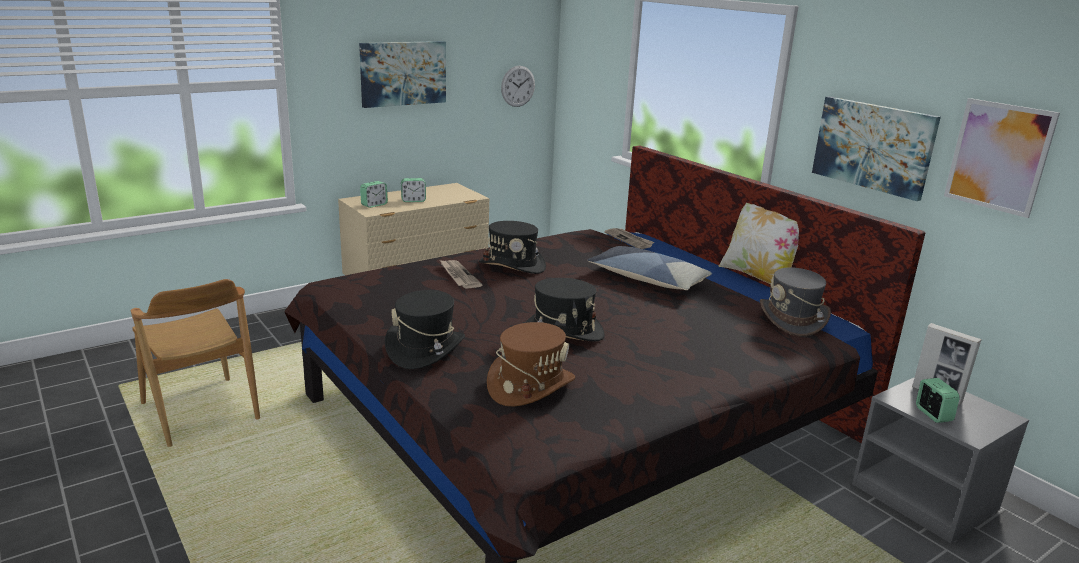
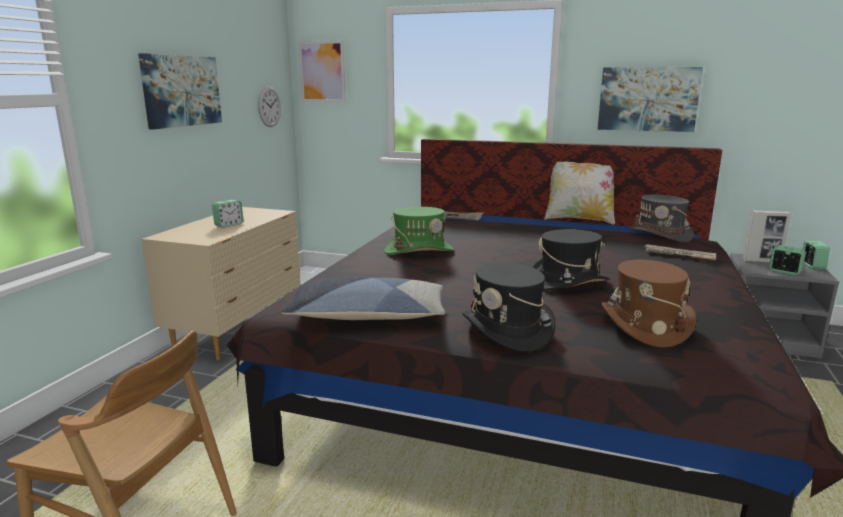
camera: 35 degrees left, 5 degrees down
(374, 205) = (195, 235): alarm clock -> alarm clock (812, 266)
(458, 276) = (394, 269): newspaper -> newspaper (678, 254)
(512, 265) = (419, 251): black hat -> green hat
(647, 279) = (530, 235): pillow -> pillow (367, 315)
(998, 157) = (751, 87): picture -> picture (322, 71)

